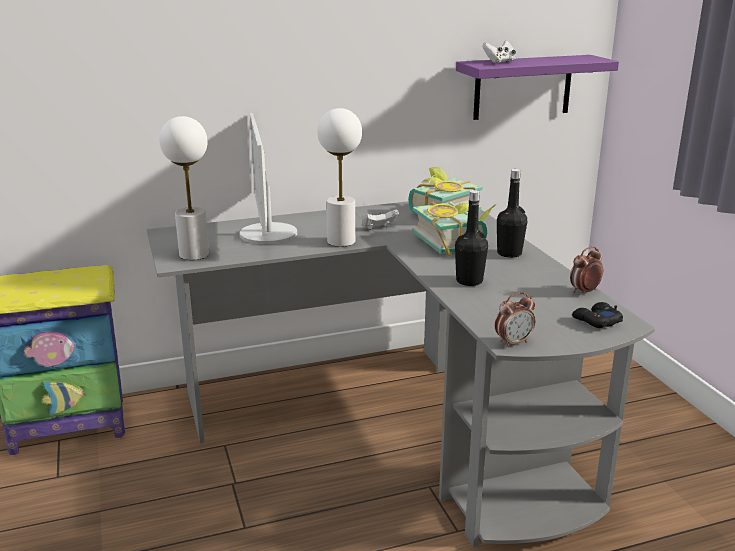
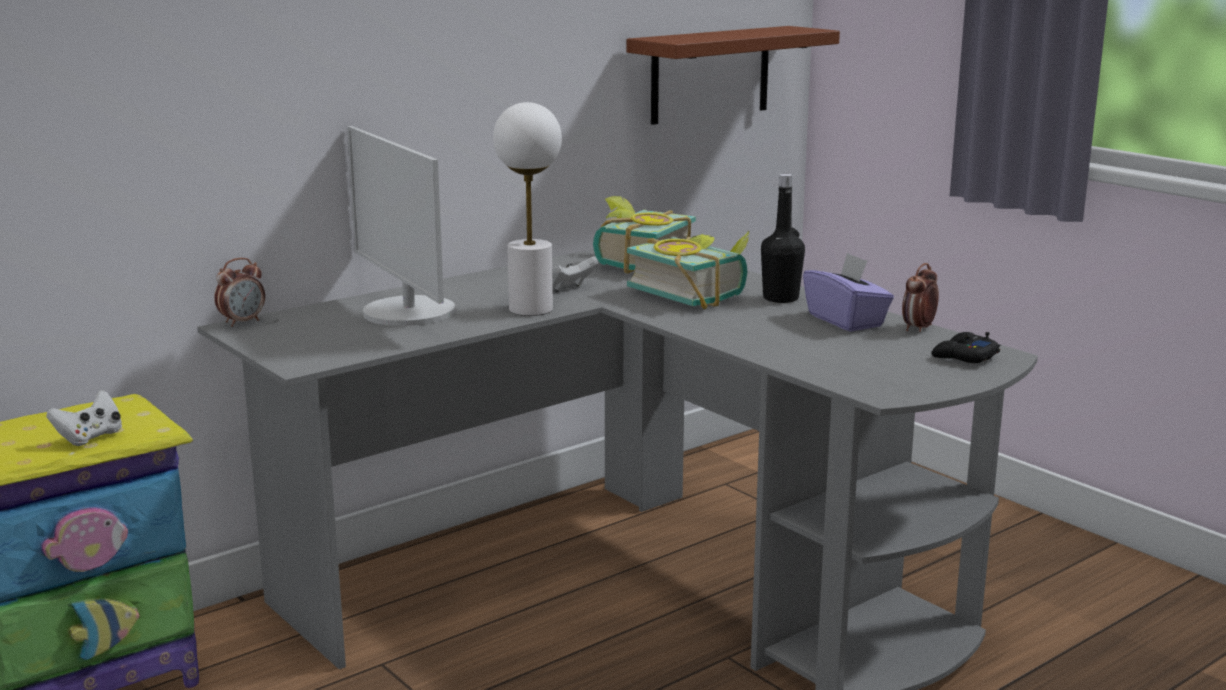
camera: 20 degrees left, 5 degrees down
(193, 254) = (318, 350): white table lamp -> none
(469, 281) = (761, 334): black bottle -> none
(499, 62) = (689, 36): white game controller -> white game controller (90, 437)
(513, 342) = (888, 393): alarm clock -> alarm clock (242, 322)
(523, 87) = (710, 74): purple shelf -> brown shelf
(538, 278) = (846, 321): none -> purple tissue box

